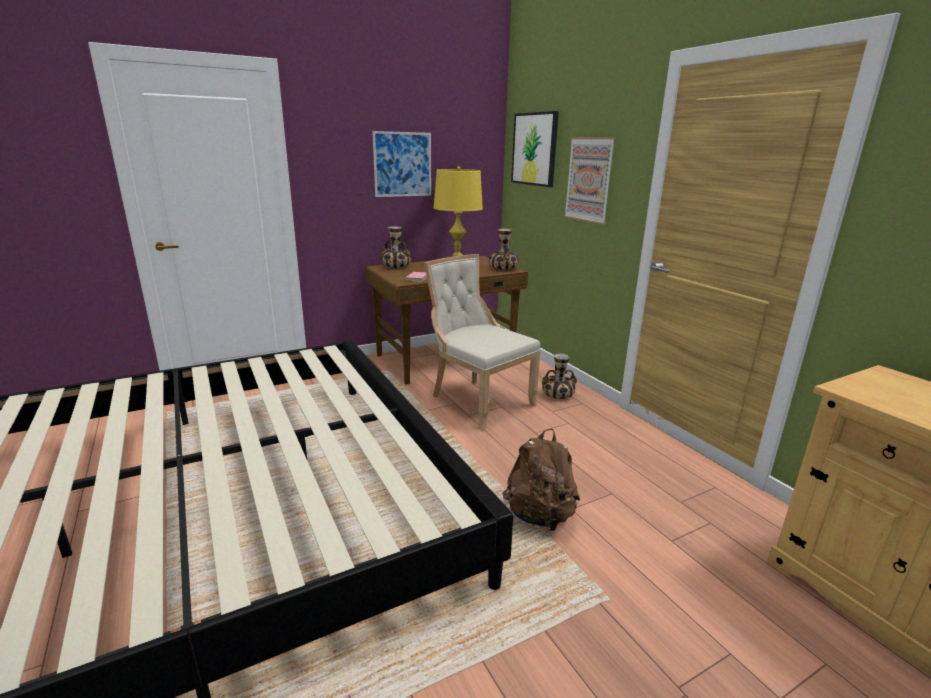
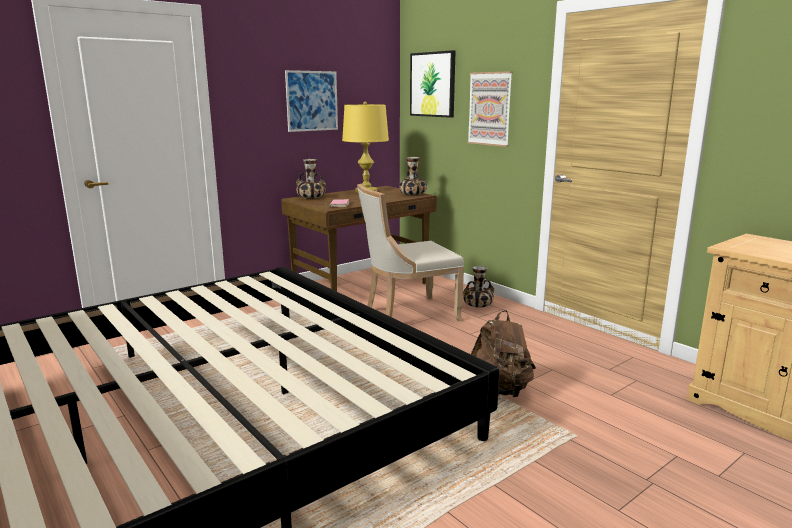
camera: 10 degrees left, 5 degrees down
(478, 400) = (407, 315): beige chair -> beige chair turned 60 degrees counterclockwise

